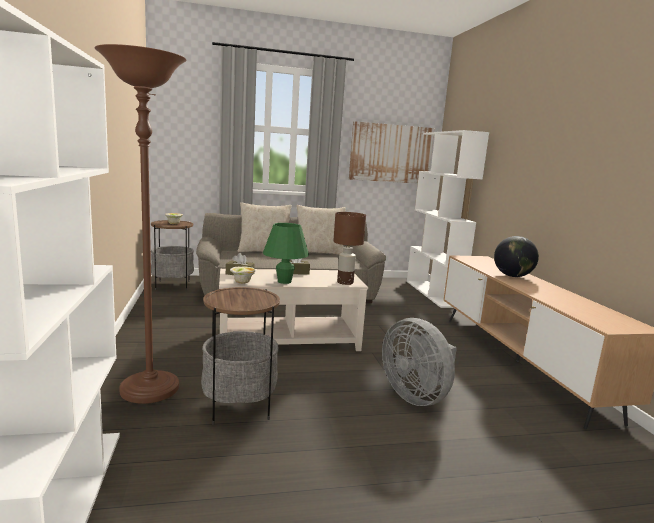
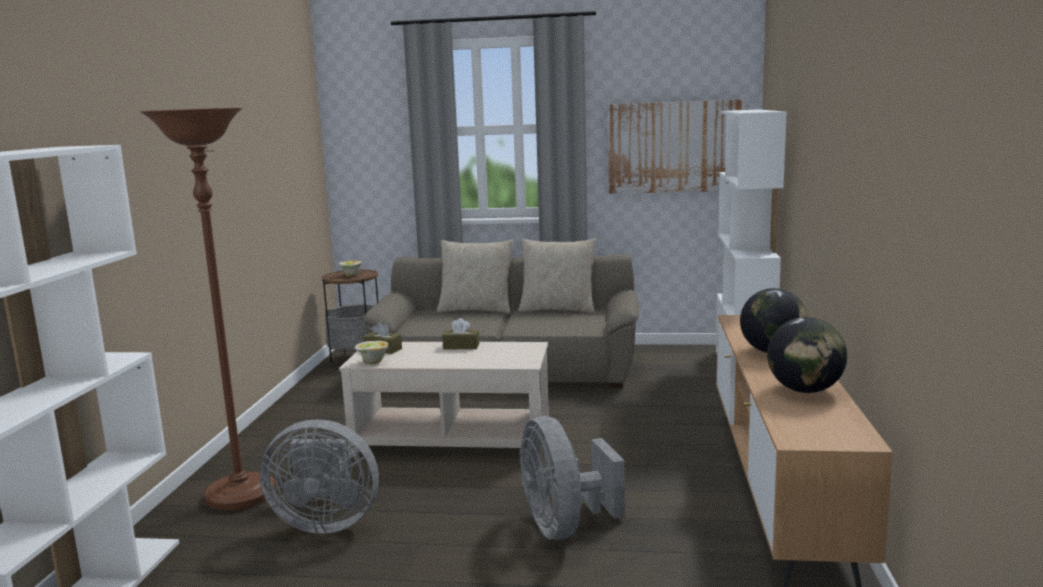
camera: 20 degrees right, 0 degrees up
(239, 407) = (325, 522): side table -> grey fan
(284, 281) = (429, 361): green table lamp -> none
(345, 282) = (514, 362): brown table lamp -> none
(565, 298) = (804, 390): none -> globe

